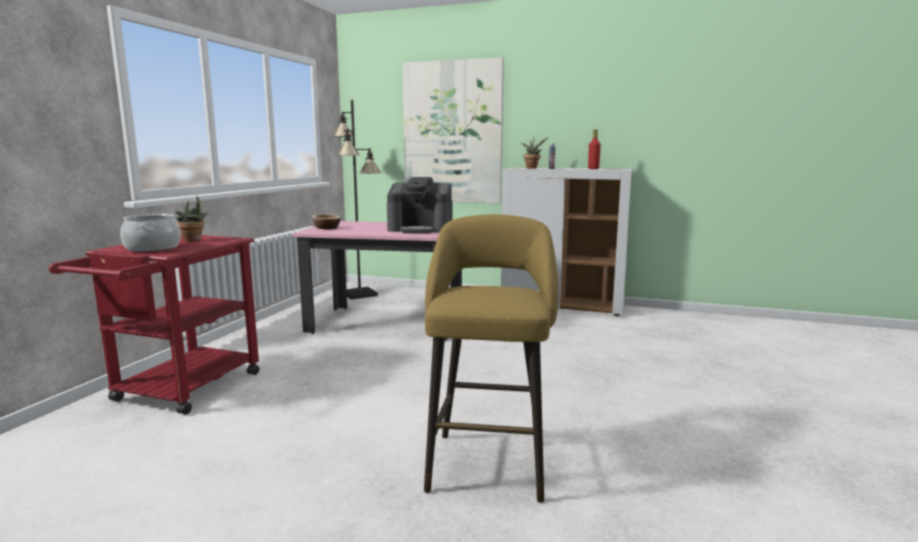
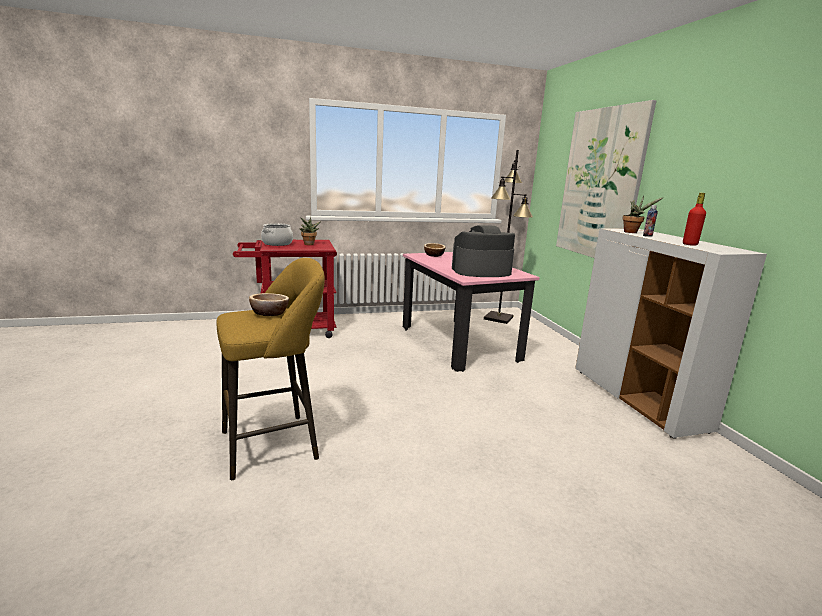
camera: 55 degrees right, 5 degrees up
(421, 229) = (481, 271): coffee machine -> coffee machine turned 105 degrees clockwise
(480, 290) = (269, 313): none -> bowl

